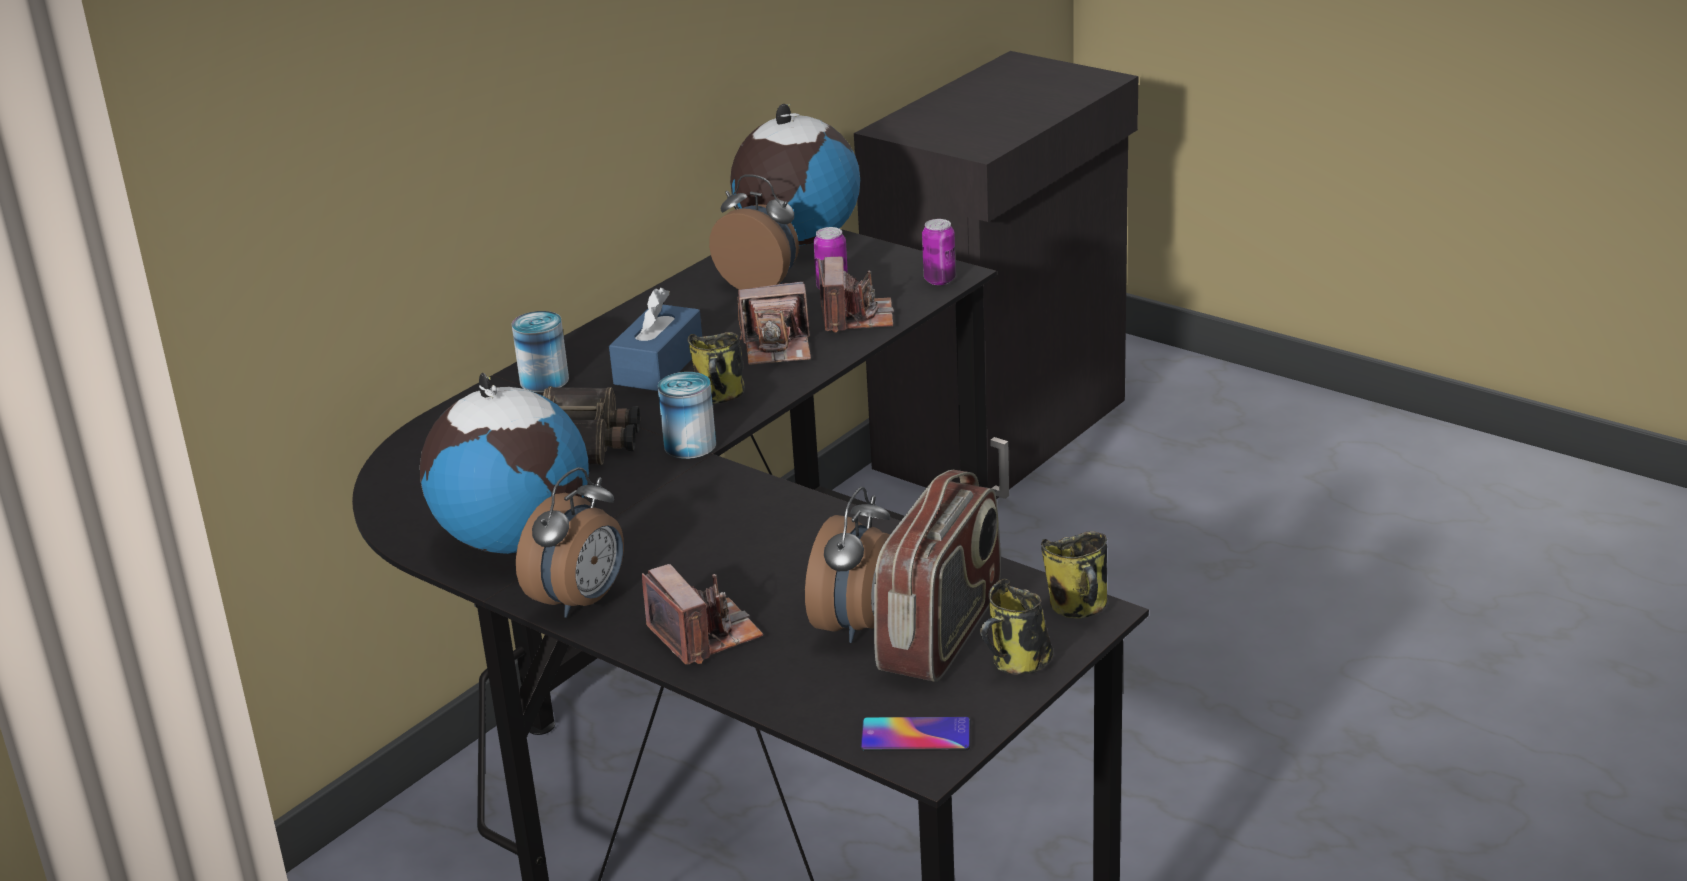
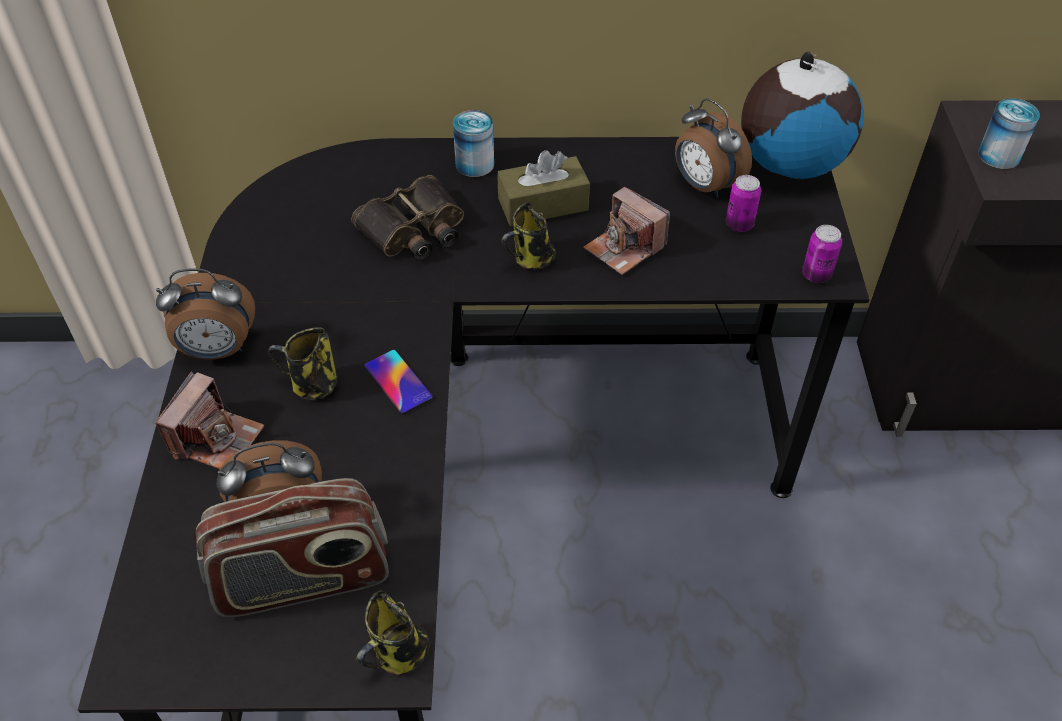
camera: 50 degrees right, 20 degrees up
(515, 539) = (271, 272): globe -> none
(659, 366) = (543, 204): blue tissue box -> brown tissue box
(690, 445) = (452, 283): can -> can (998, 156)
(761, 285) = (704, 186): alarm clock -> alarm clock turned 150 degrees clockwise
(856, 317) = (710, 262): camera -> none
(915, 735) = (155, 644): phone -> phone (398, 382)
(1017, 664) = (290, 657): mug -> mug (312, 385)

